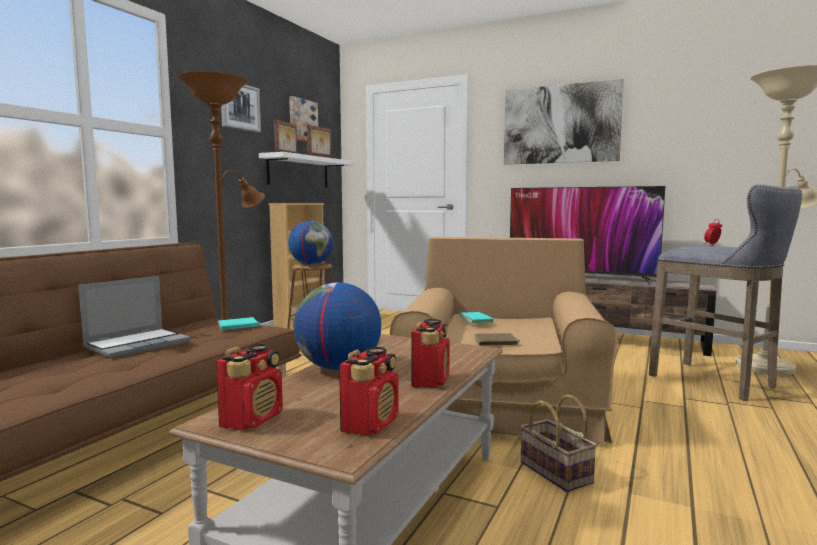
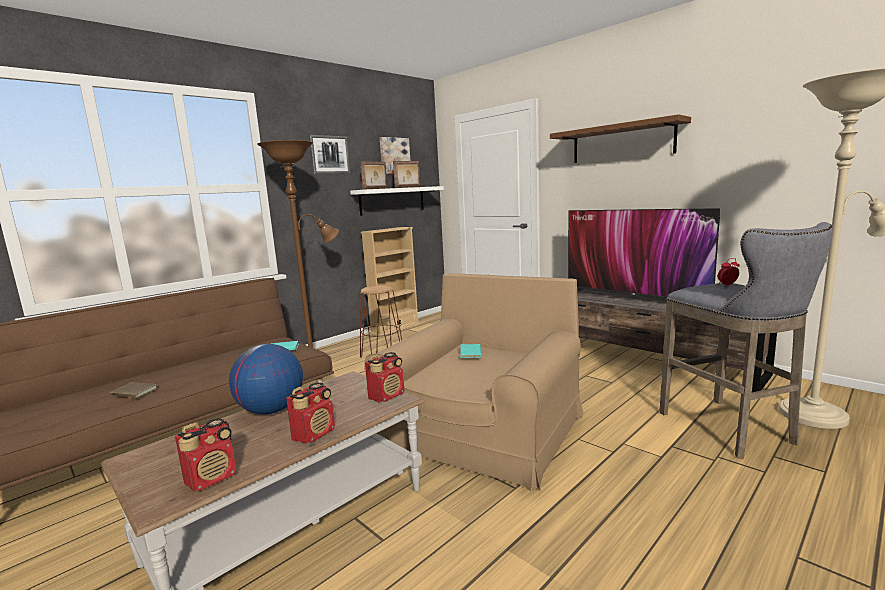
camera: 20 degrees right, 5 degrees up
(138, 344) = (201, 364): laptop -> none
(253, 419) = (151, 460): radio -> radio (387, 396)
(311, 264) = (374, 288): globe -> none
(495, 342) = (455, 383): brown book -> brown book (133, 393)
(553, 472) = (460, 513): basket -> none
(560, 124) = (622, 142): picture -> brown shelf

